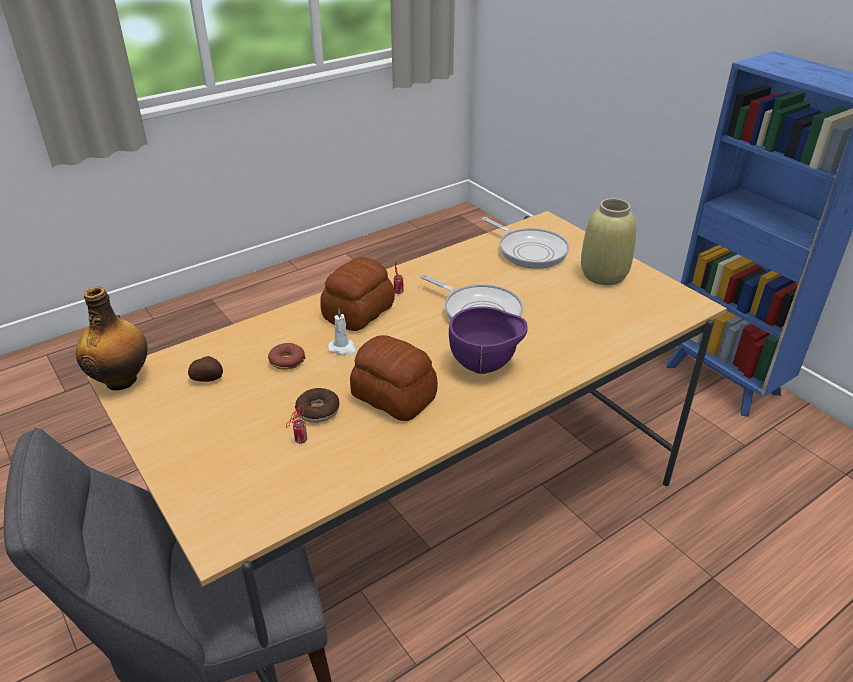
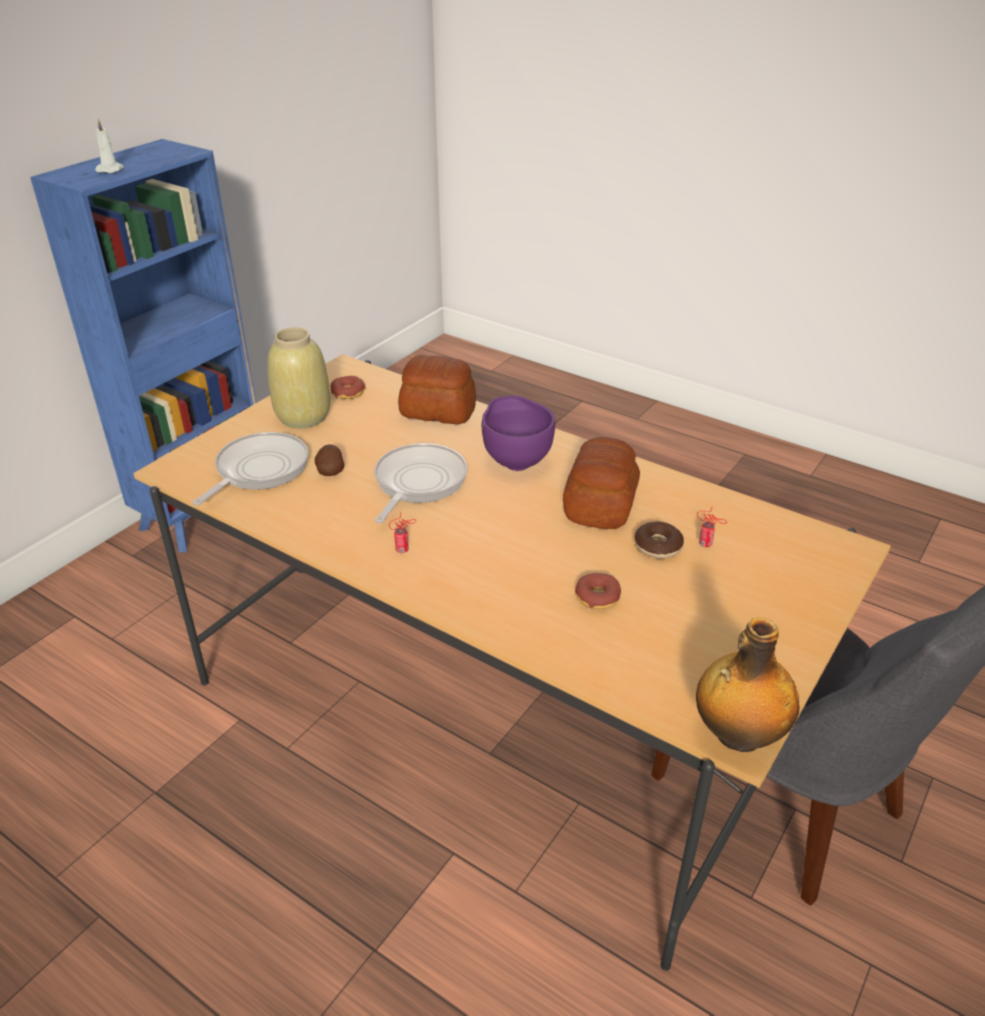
camera: 110 degrees left, 0 degrees up
(207, 379) = (674, 651): potato -> potato (330, 471)
(343, 348) = (545, 561): white candle -> white candle (111, 170)
(360, 312) = (464, 569): bread -> bread (437, 410)
(642, 300) = (348, 392): none -> donut

